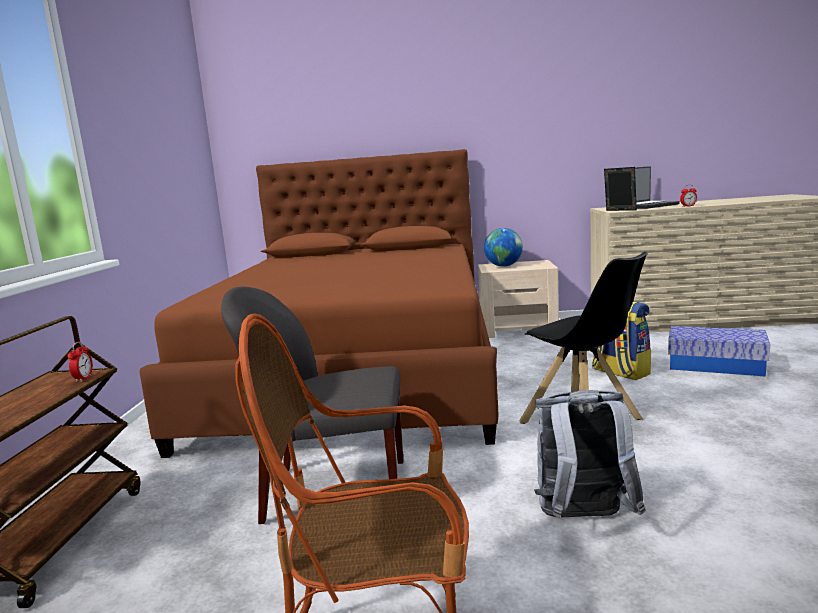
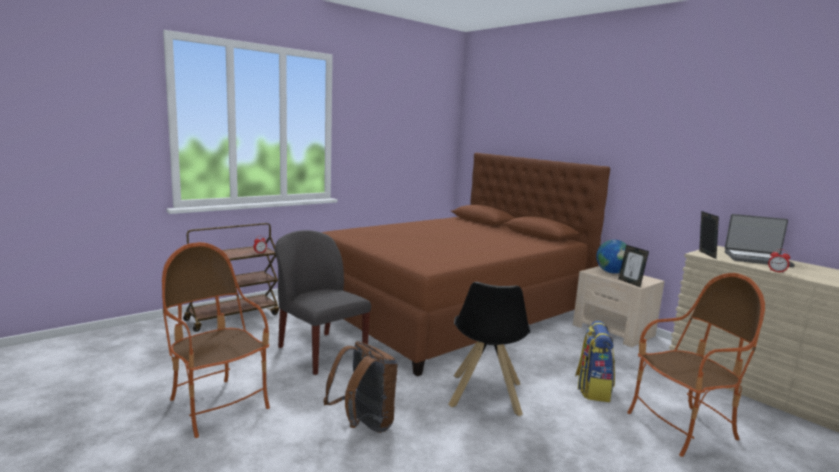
camera: 45 degrees right, 0 degrees up
(538, 267) = (630, 282): none -> picture frame
(583, 519) = (363, 425): grey backpack -> brown backpack
(715, 365) = (682, 428): storage box -> armchair

